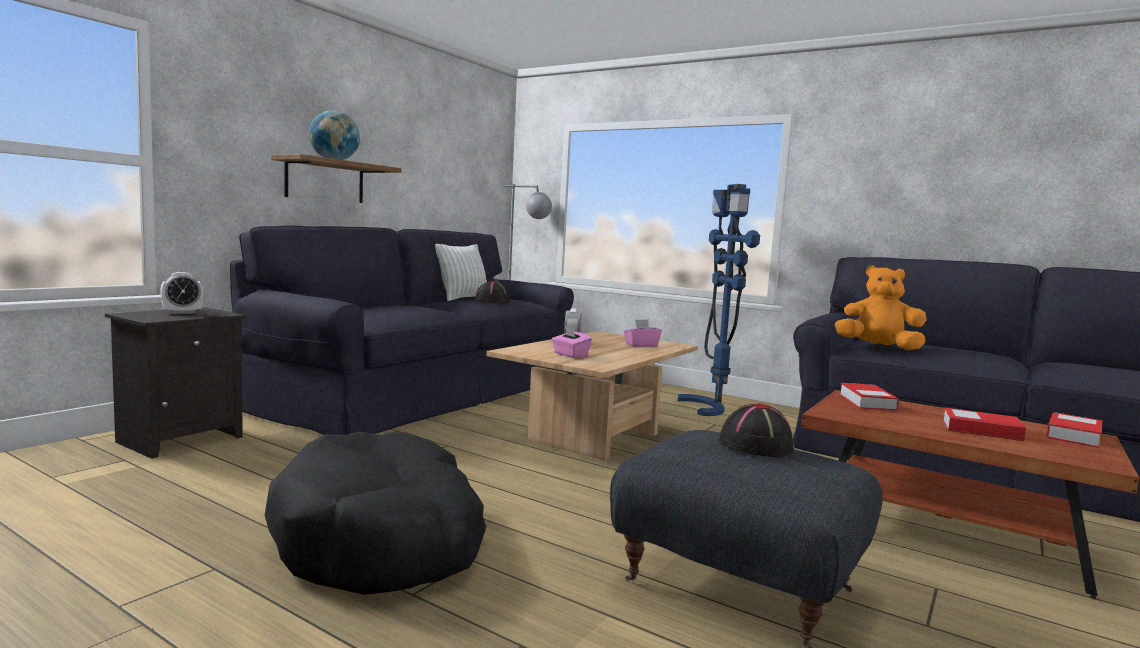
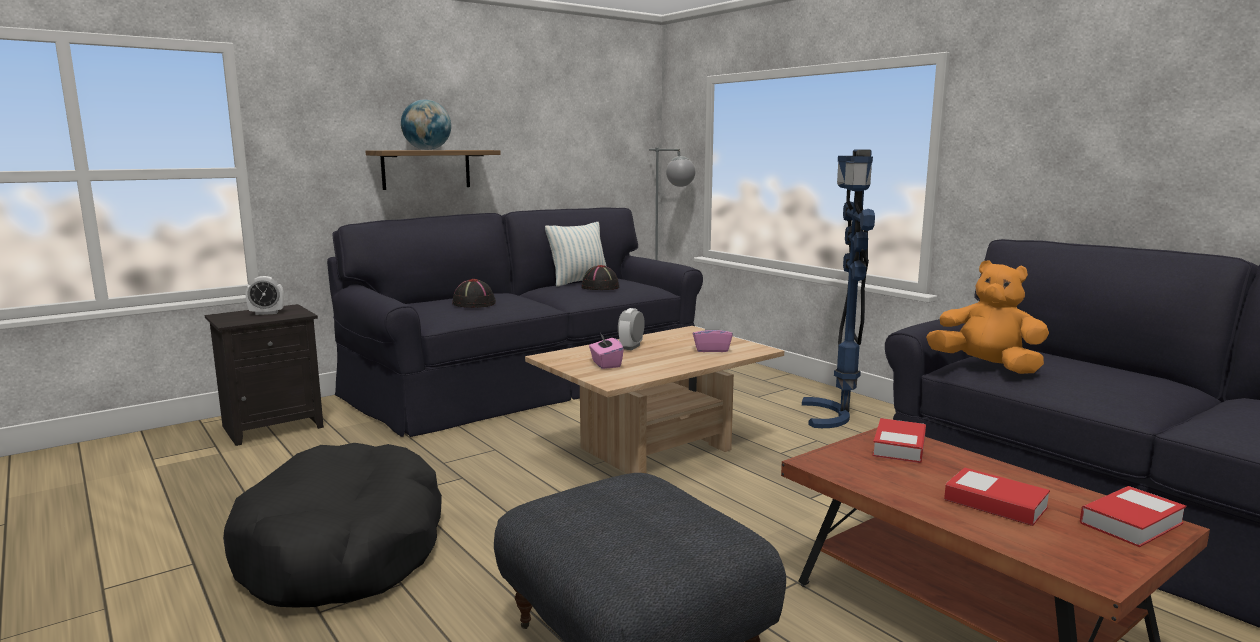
camera: 20 degrees right, 5 degrees up
(755, 445) = (657, 503): black hat -> black hat (473, 303)

